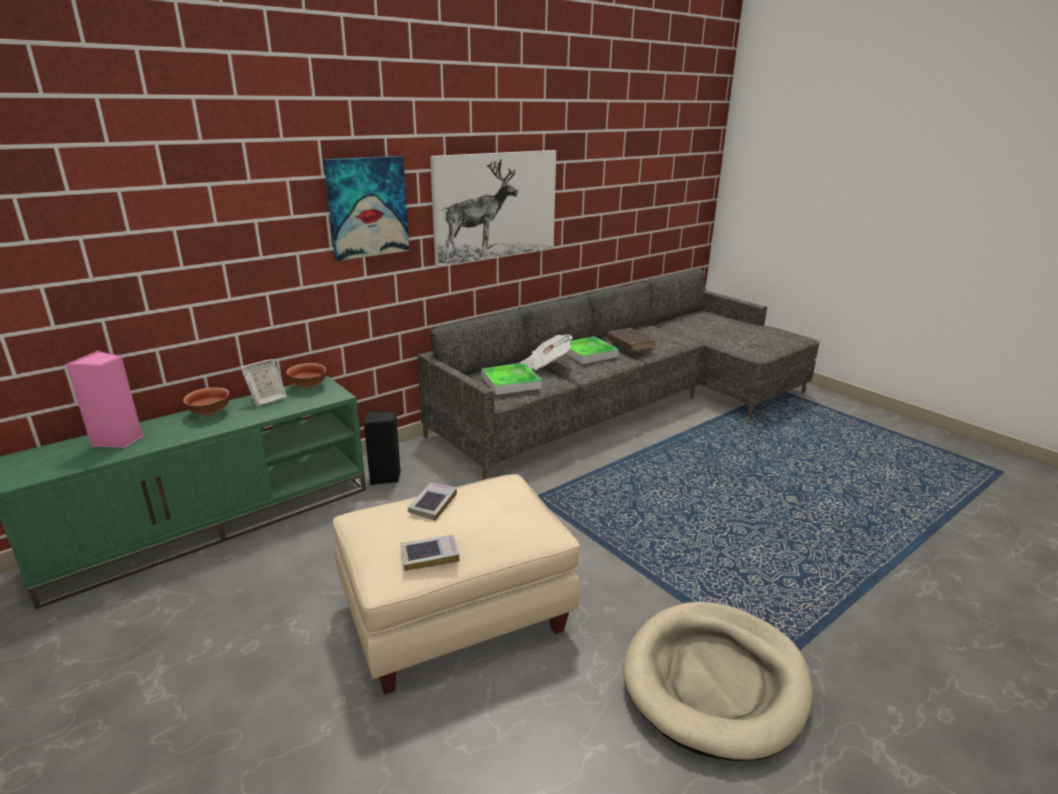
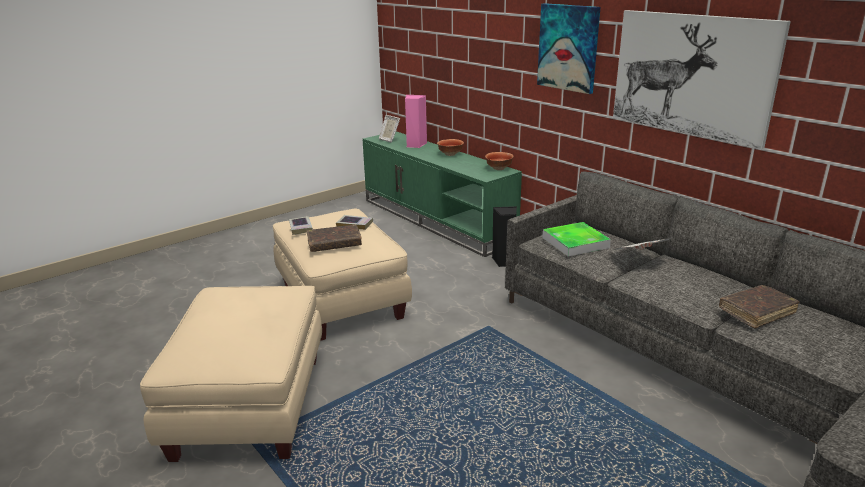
camera: 90 degrees right, 0 degrees up
(267, 400) = (473, 162): picture frame -> picture frame (389, 140)
(501, 518) = (334, 244): none -> brown book
(588, 353) = (693, 281): tray -> none
(715, 681) = (251, 406): beige dog bed -> beige ottoman

